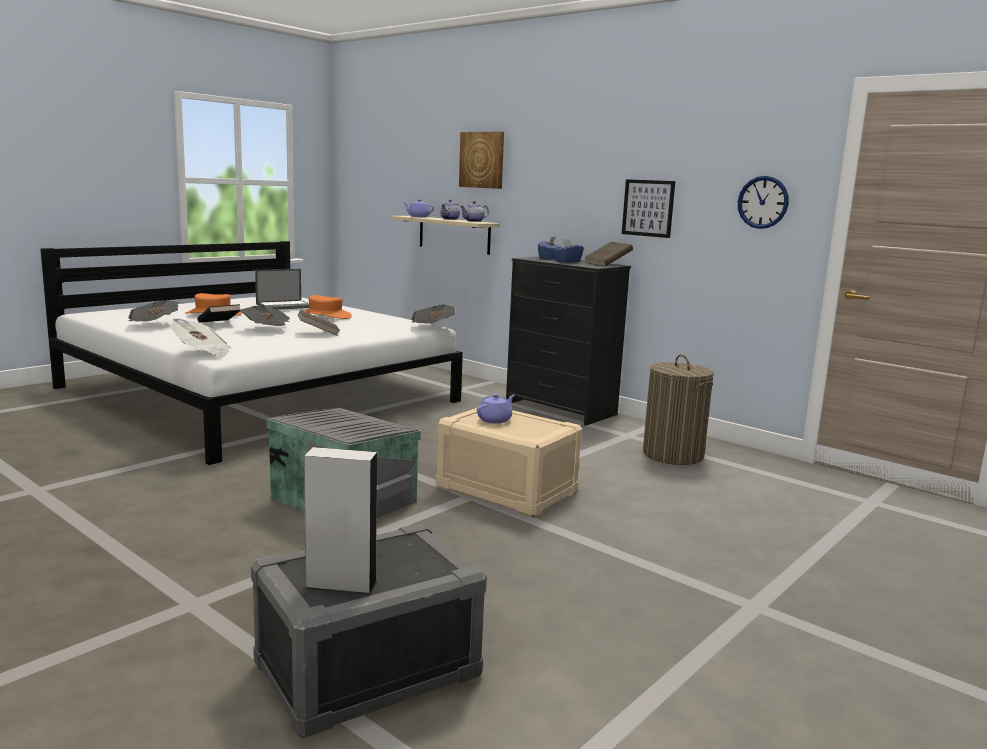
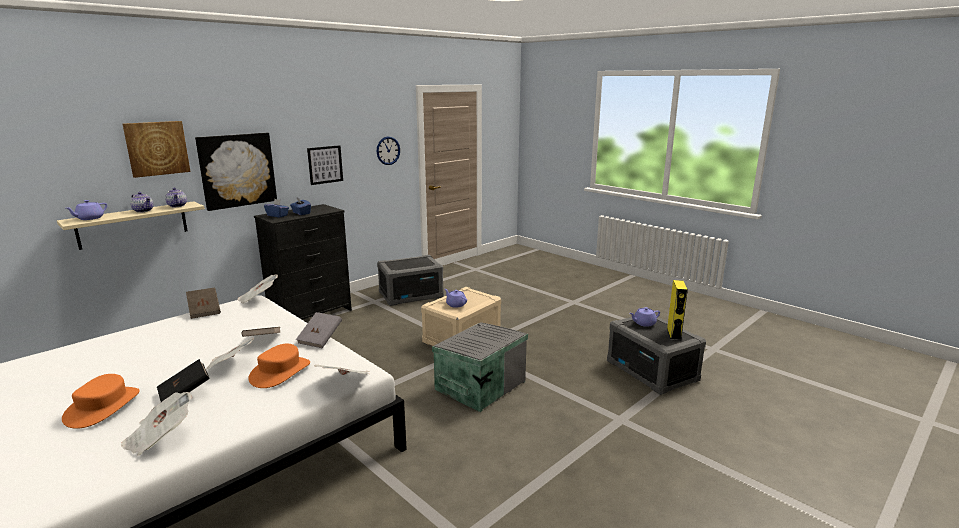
camera: 85 degrees left, 5 degrees up
(285, 306) = (82, 366): laptop -> none
(314, 345) = (320, 339): none -> grey book
(325, 315) = (166, 342): orange hat -> orange hat (280, 372)
(341, 584) = (674, 334): grey speaker -> yellow speaker
(407, 557) = (643, 323): none -> purple teapot
(543, 196) = (237, 170): none -> picture
(607, 264) = (318, 207): brown book -> brown book (204, 311)
(673, 455) = (411, 295): laundry basket -> grey storage box

